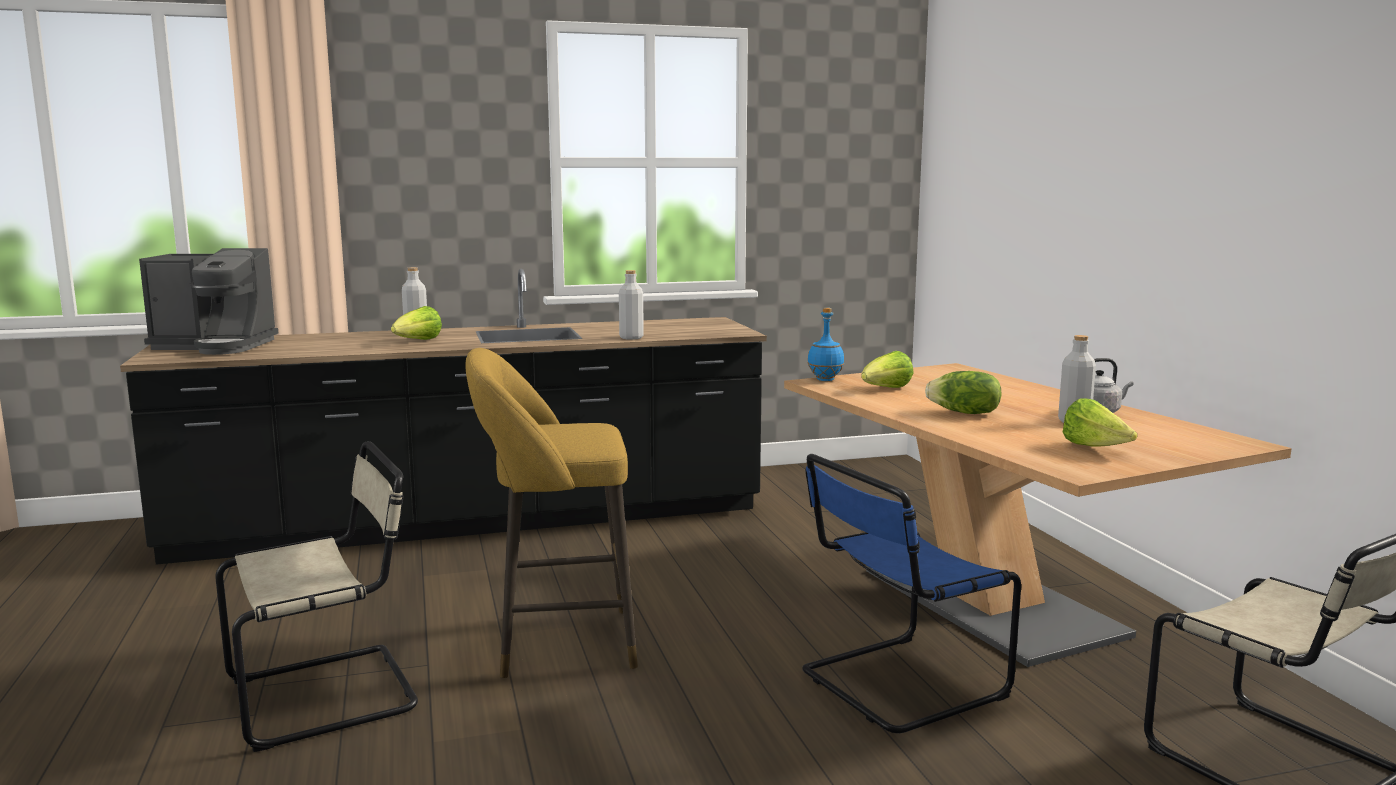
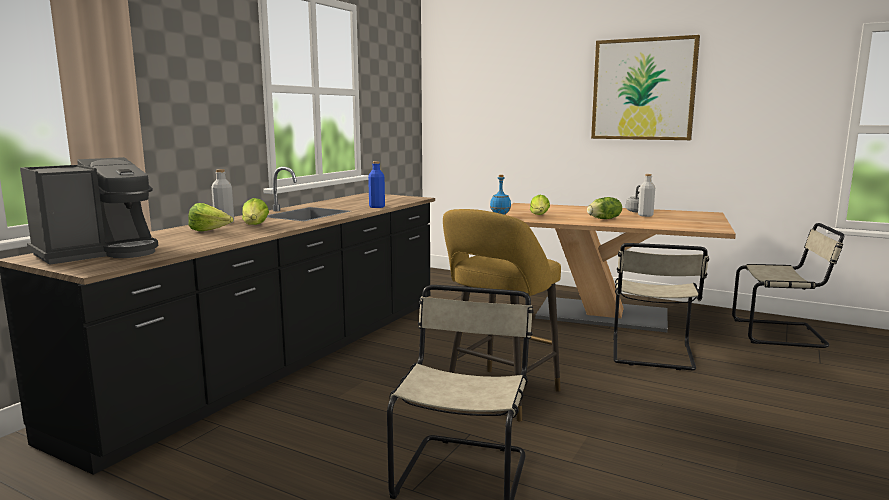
camera: 45 degrees left, 0 degrees up
(631, 338) = (377, 207): grey bottle -> blue bottle
(896, 685) = (652, 354): blue chair -> beige chair
(1095, 448) = (688, 222): lettuce -> lettuce (210, 231)
(1187, 154) = (643, 89): none -> picture

